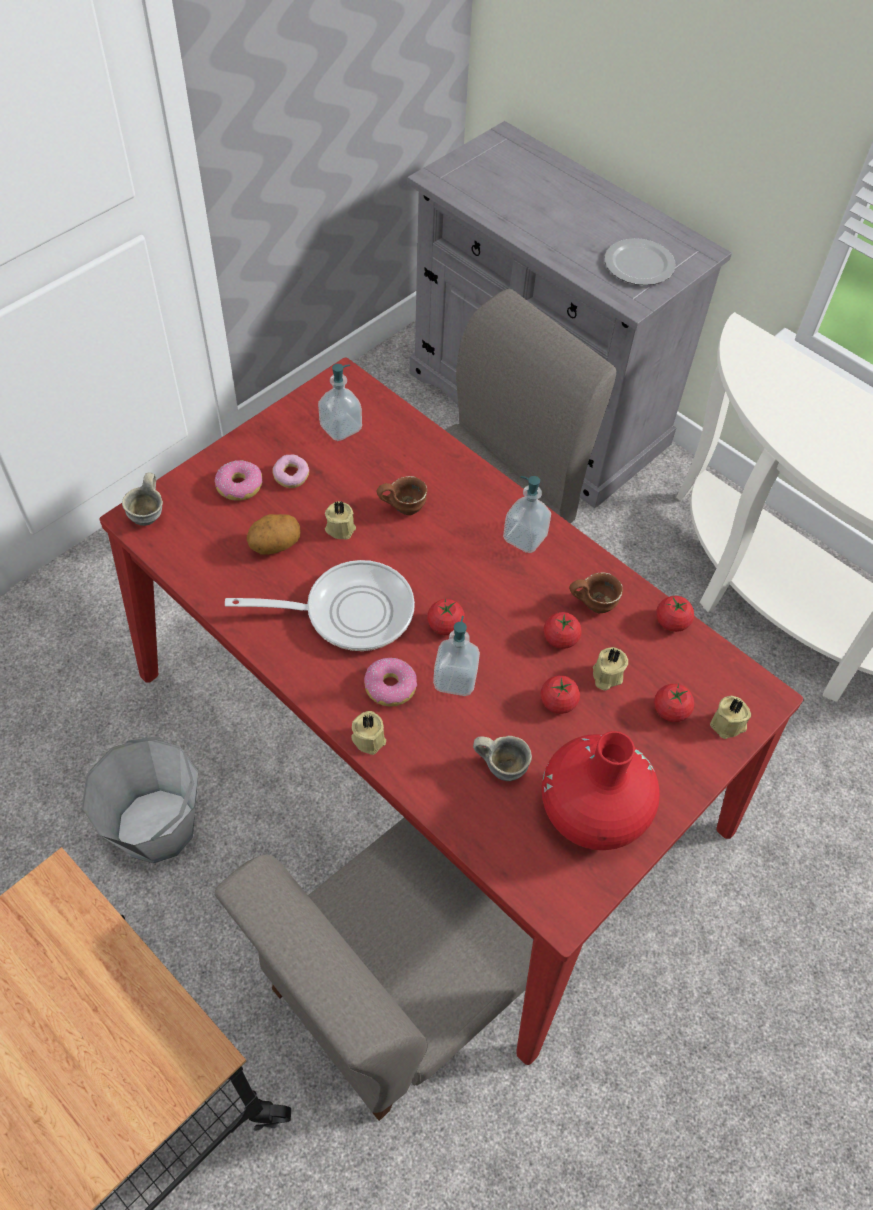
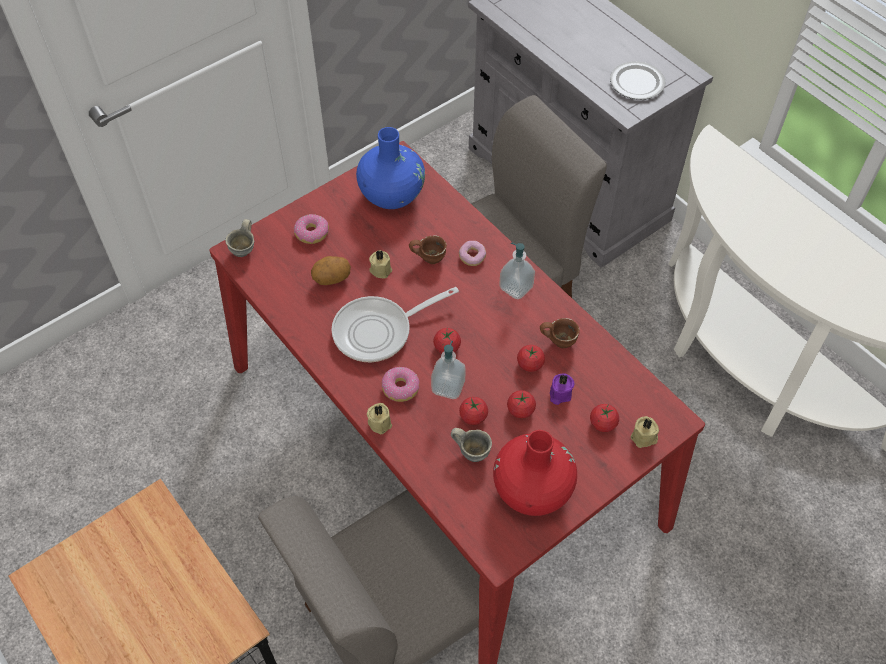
camera: 10 degrees right, 0 degrees up
(158, 827) = (235, 480): grey bucket -> none
(291, 477) = (350, 229): donut -> donut (472, 257)
(341, 428) = (391, 195): soap dispenser -> blue vase
(349, 611) = (379, 331): frying pan -> frying pan turned 150 degrees clockwise
(606, 676) = (559, 394): beige candle -> purple candle
(671, 622) = (615, 359): tomato -> tomato (473, 416)

